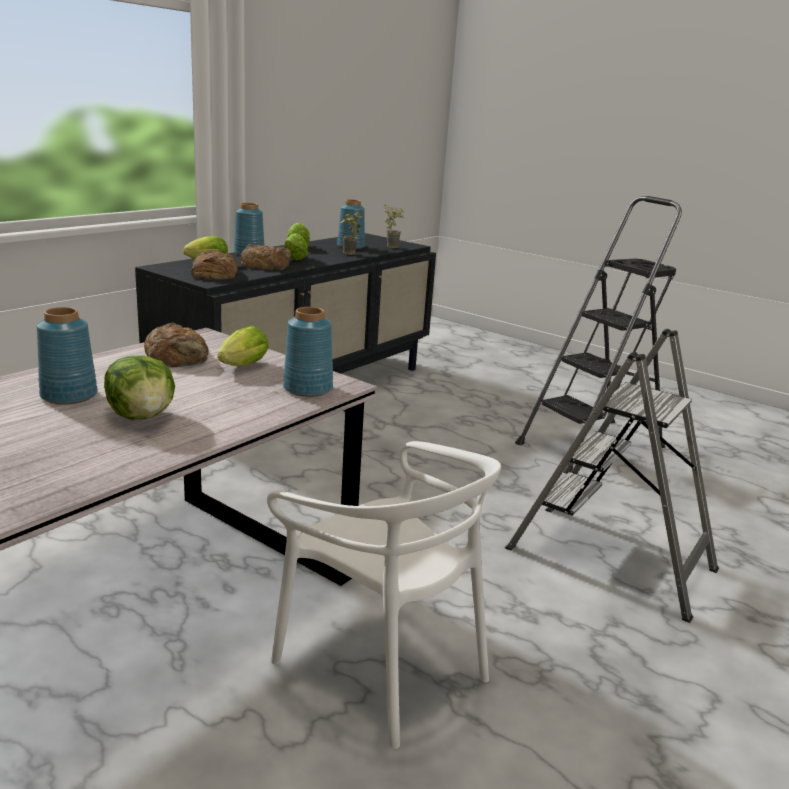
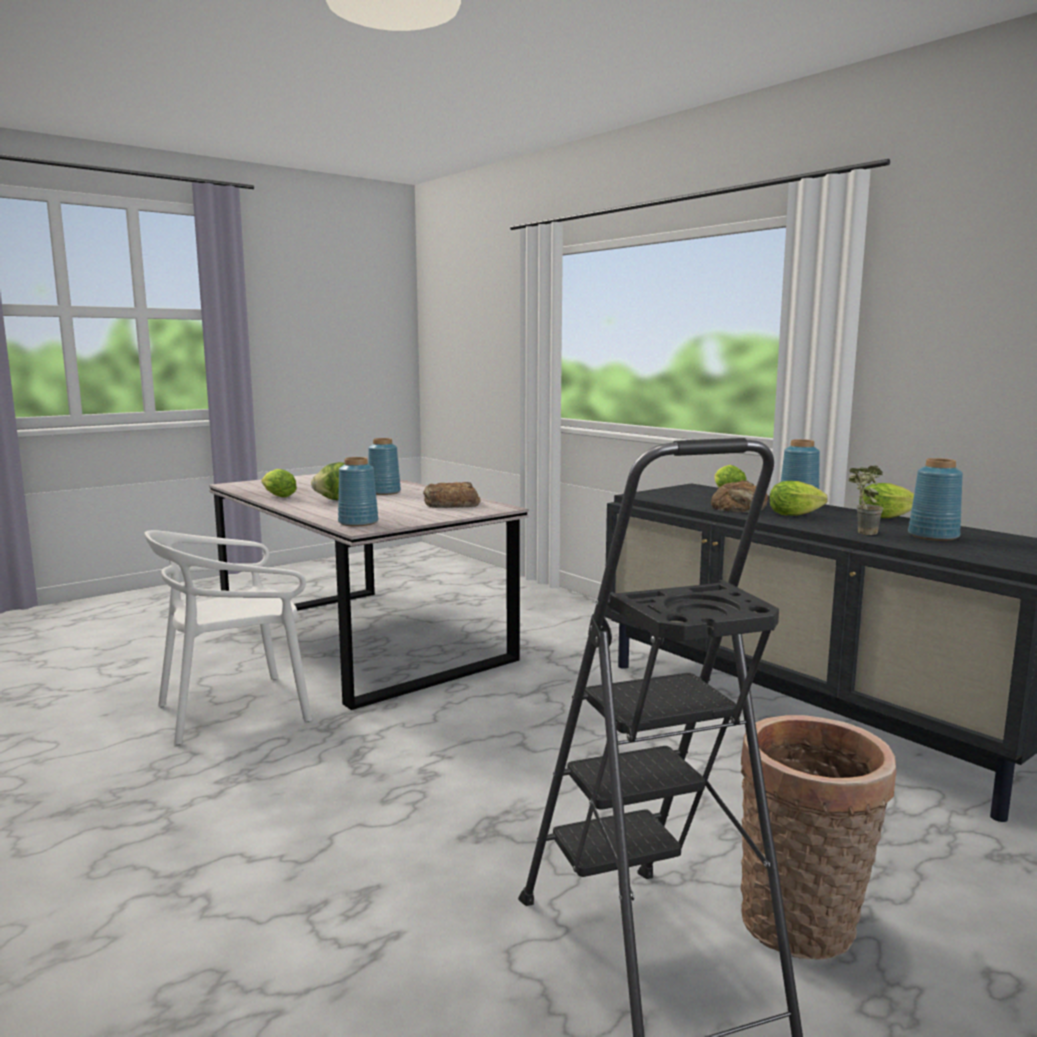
camera: 105 degrees right, 10 degrees down
(213, 273) = (677, 496): bread -> none
(241, 367) = (418, 513): lettuce -> lettuce (277, 496)
(393, 246) = (980, 554): potted plant -> none
(530, 414) = (804, 926): none -> basket
(613, 559) = (269, 866): grey step ladder -> none

